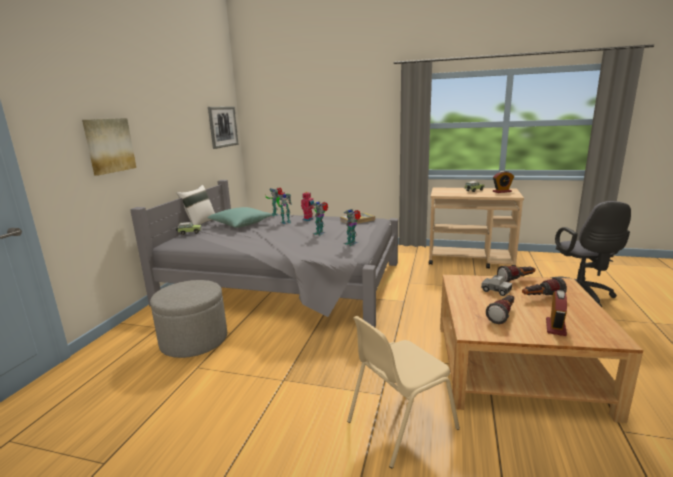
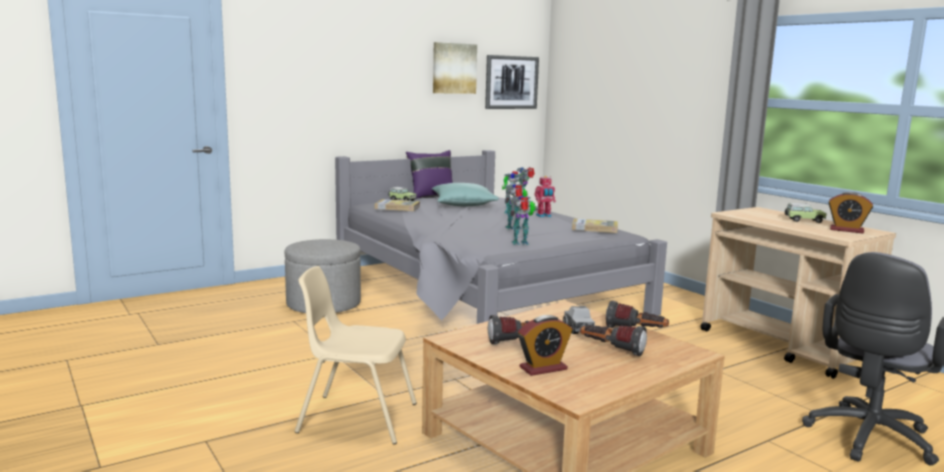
camera: 40 degrees right, 5 degrees down
(109, 145) = (326, 86): picture -> picture (454, 68)
(200, 224) = (431, 196): white pillow -> purple pillow
(203, 240) = (397, 207): none -> book

